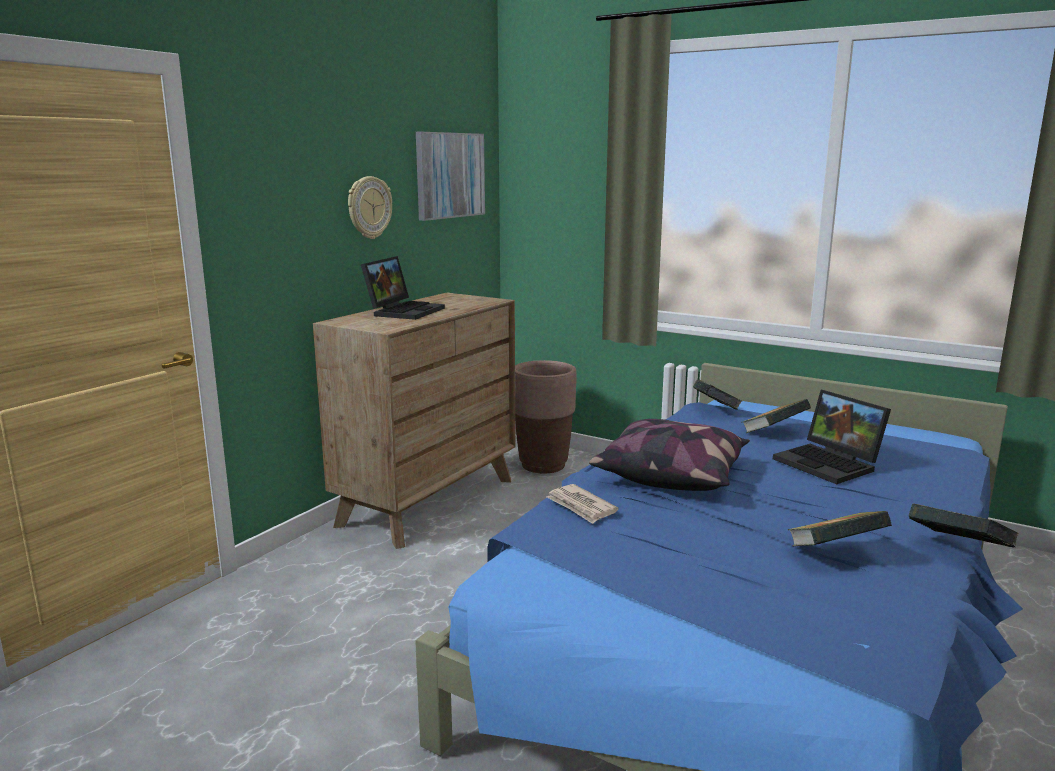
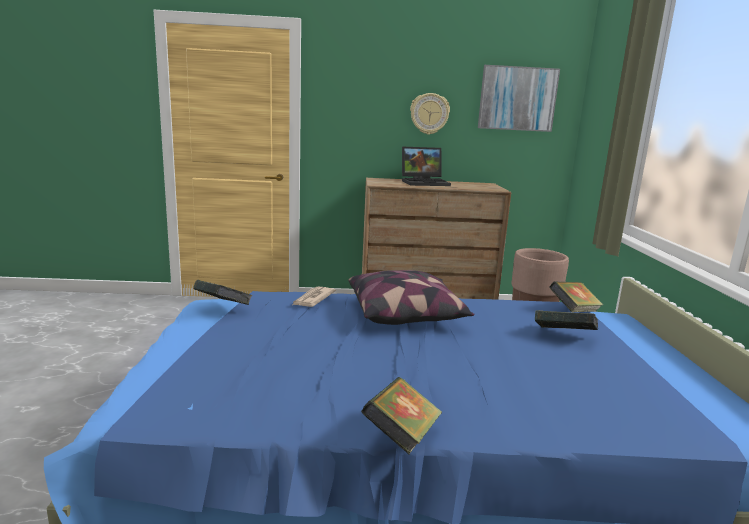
camera: 55 degrees right, 0 degrees up
(830, 464) = (526, 365): laptop -> none
(834, 553) = (327, 380): book -> book (223, 308)

